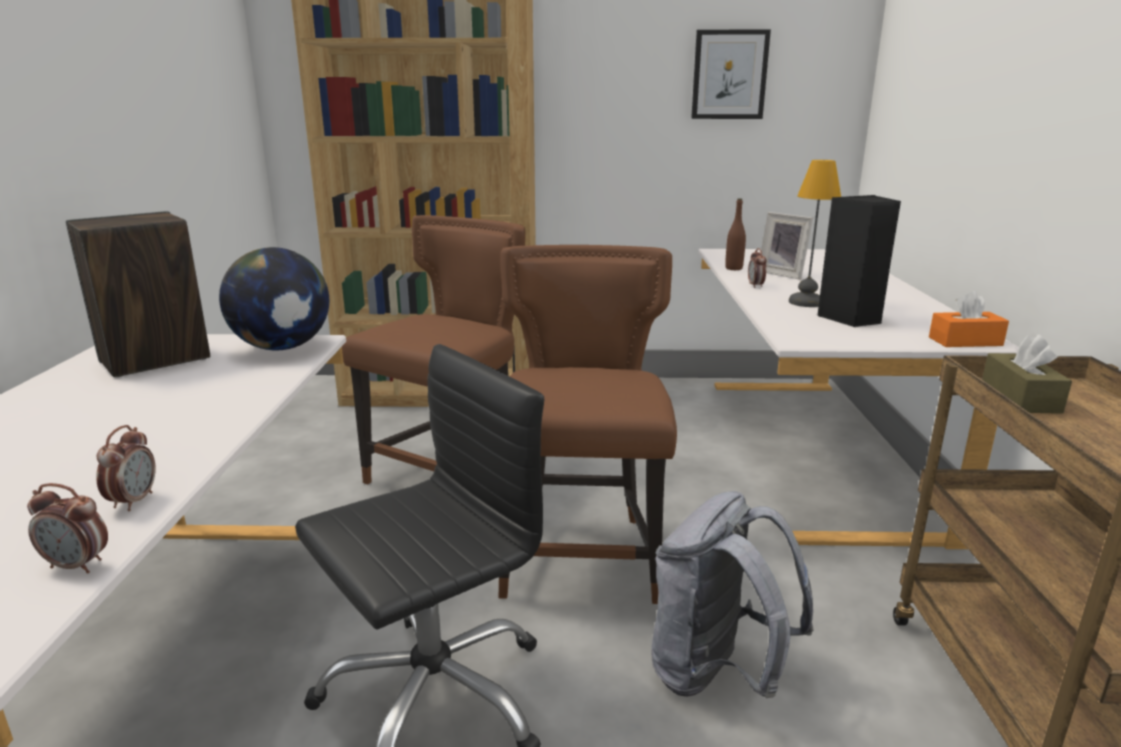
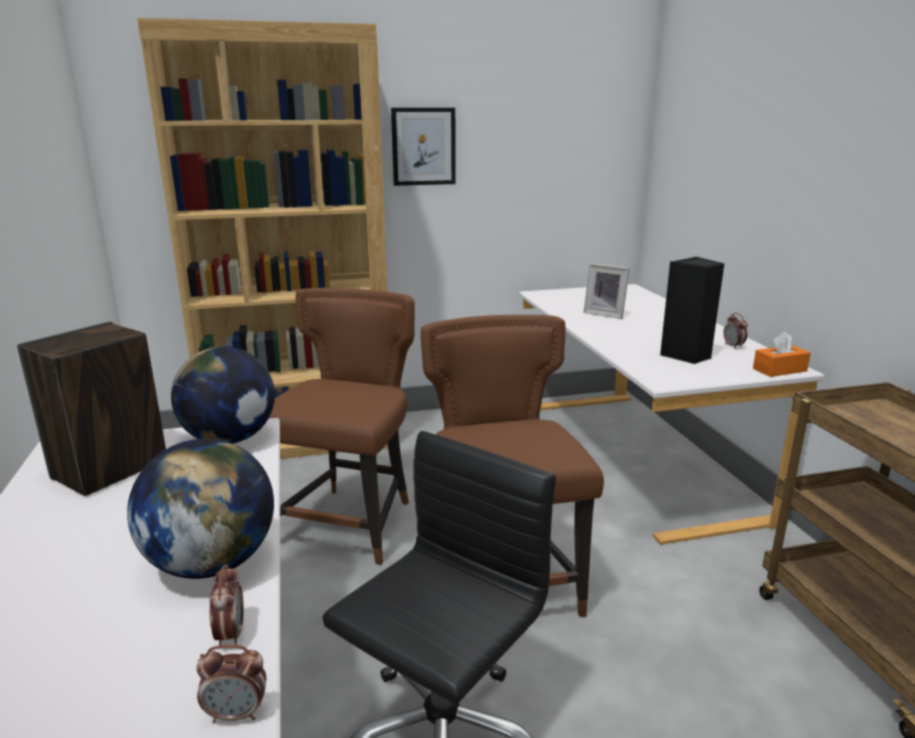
camera: 15 degrees left, 0 degrees up
(172, 443) = (212, 563): none -> globe
(716, 674) = (656, 669): grey backpack -> none
(729, 75) = (537, 144): picture -> picture (423, 146)
(733, 268) = (563, 311): brown bottle -> none
(755, 286) = (593, 328): alarm clock -> alarm clock (733, 346)
(806, 302) = (642, 342): table lamp -> none
(1020, 397) = (857, 421): brown tissue box -> none

